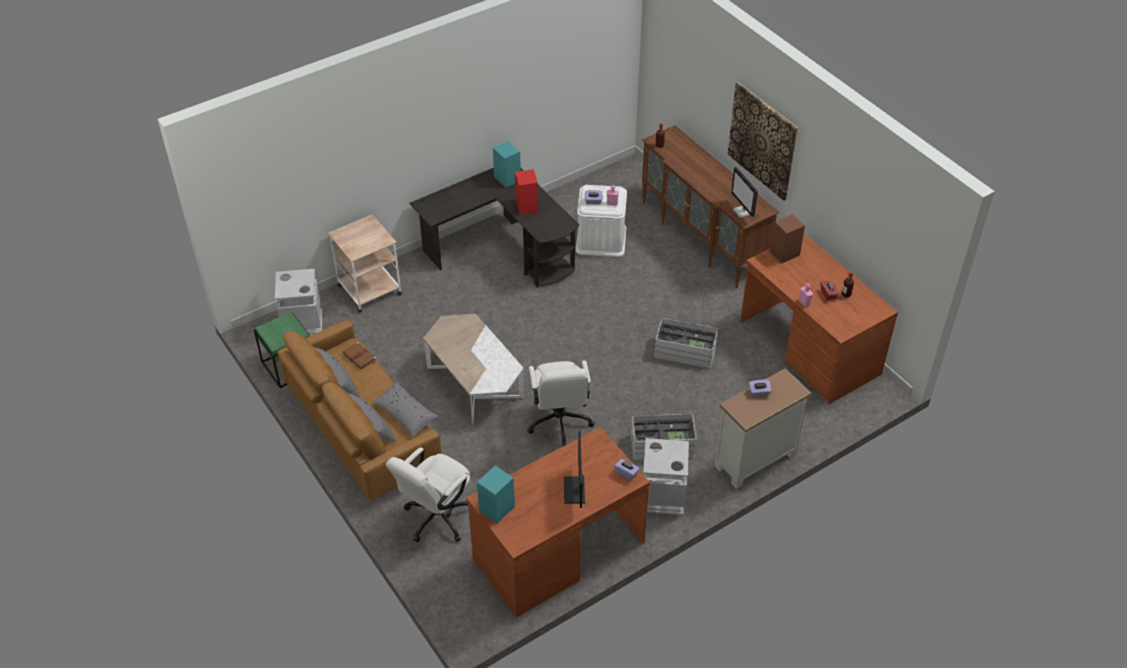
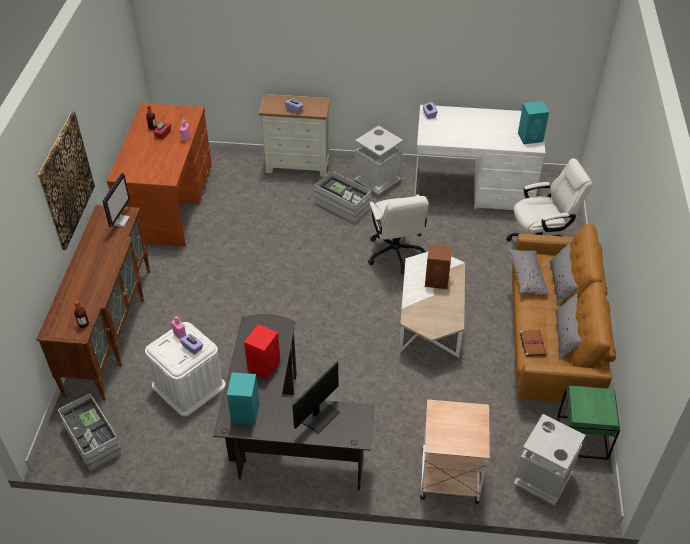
camera: 140 degrees left, 0 degrees up
(558, 550) = (473, 189): brown desk -> white desk
(560, 424) = (396, 255): white office chair -> white office chair turned 135 degrees clockwise
(575, 490) = (470, 122): monitor -> monitor (320, 417)
(684, 352) = (251, 250): grey storage box -> grey storage box (93, 439)
(784, 253) = (145, 174): brown speaker -> brown speaker (437, 280)

